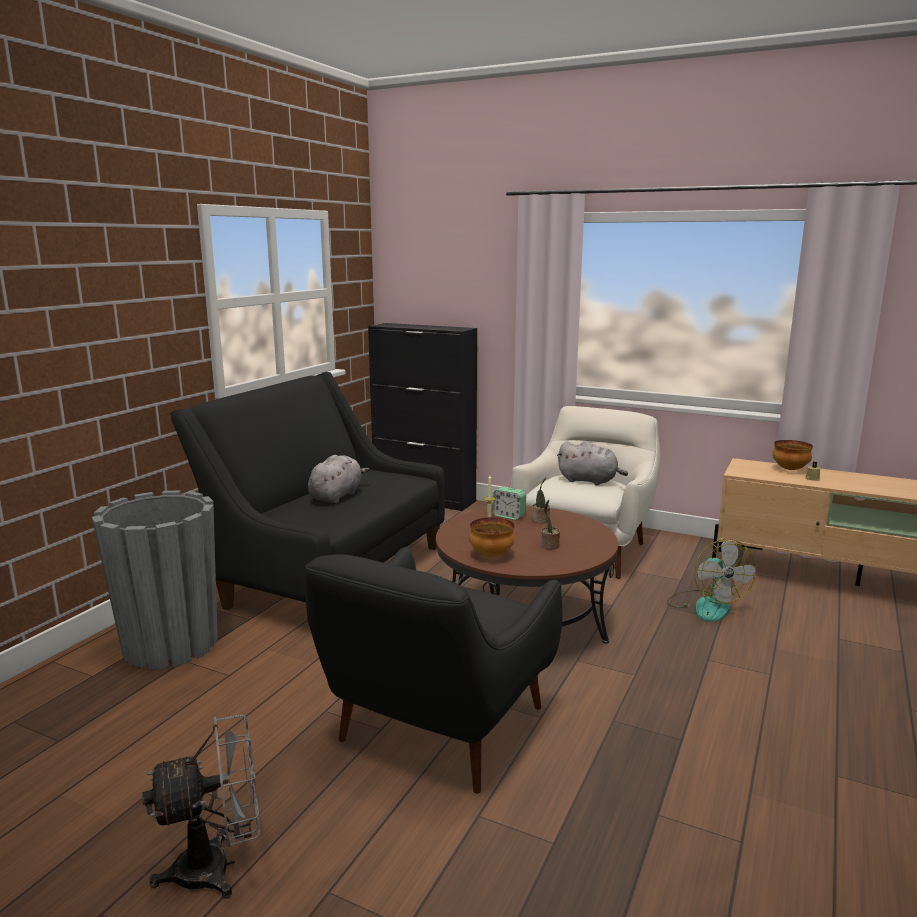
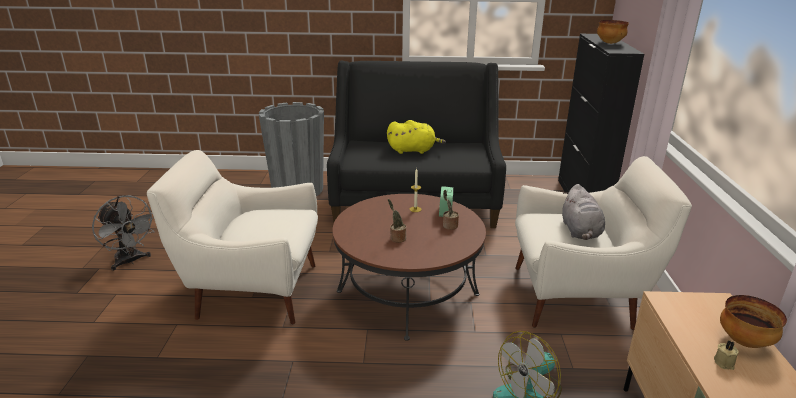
camera: 65 degrees right, 10 degrees up
(337, 496) = (413, 150): grey plush toy -> yellow plush toy
(437, 730) = (252, 290): black armchair -> white armchair
(491, 555) = (360, 220): bowl -> bowl (609, 43)

